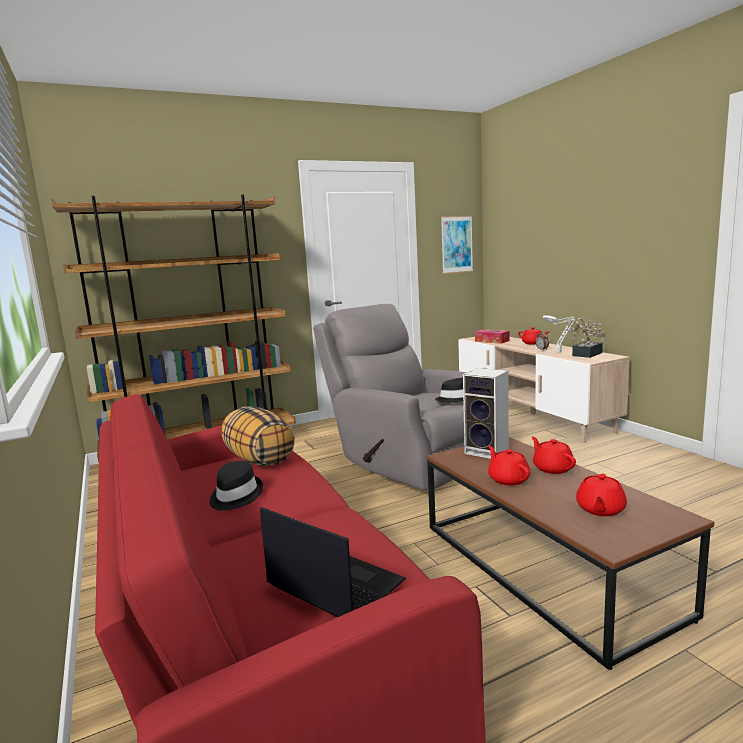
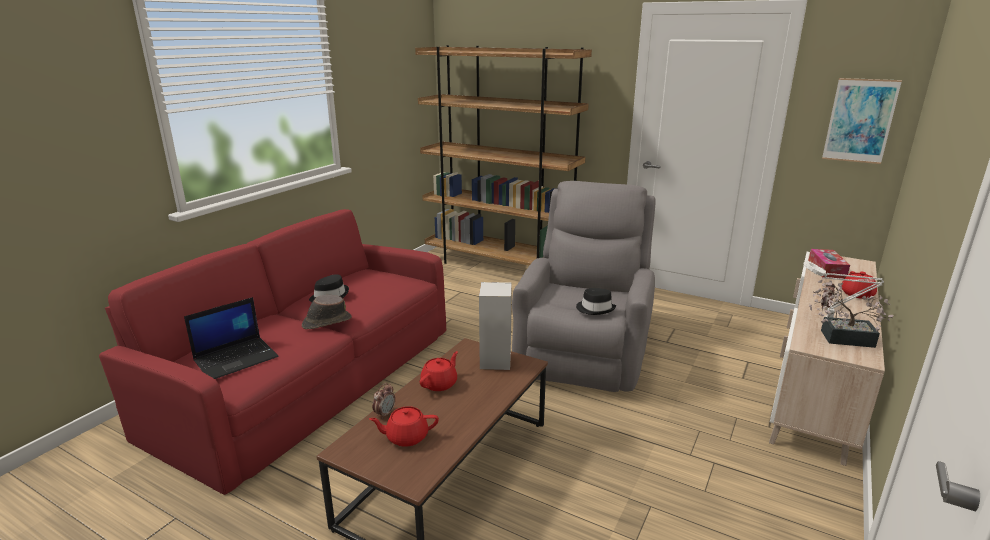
camera: 55 degrees right, 10 degrees up
(258, 460) = (391, 283): pillow -> none
(304, 509) = (326, 322): none -> brown hat
(333, 583) = (236, 358): laptop -> laptop turned 45 degrees clockwise
(548, 513) = (385, 414): none -> alarm clock
(552, 468) = (481, 400): red teapot -> none

